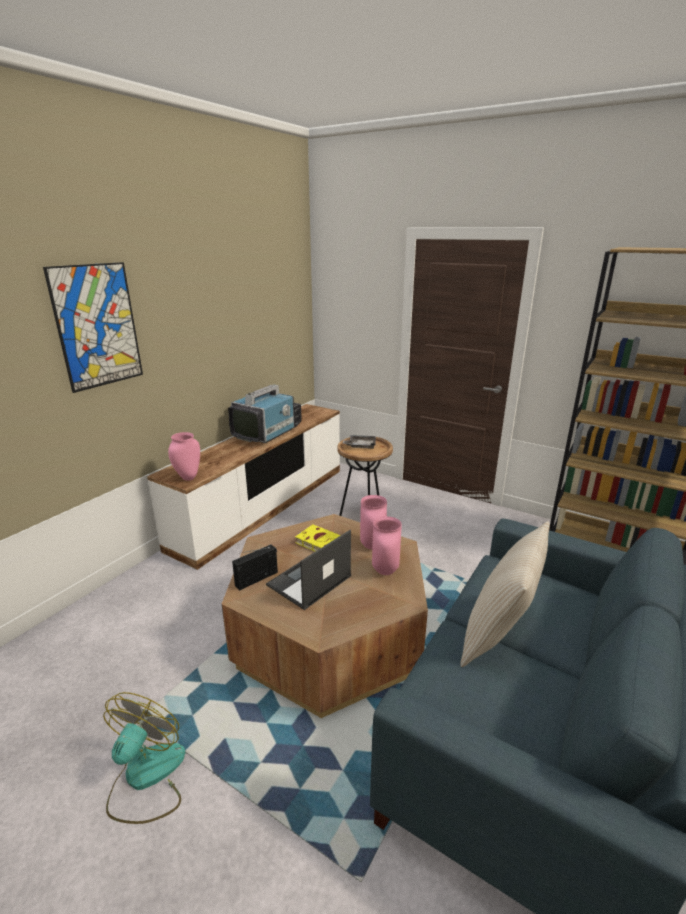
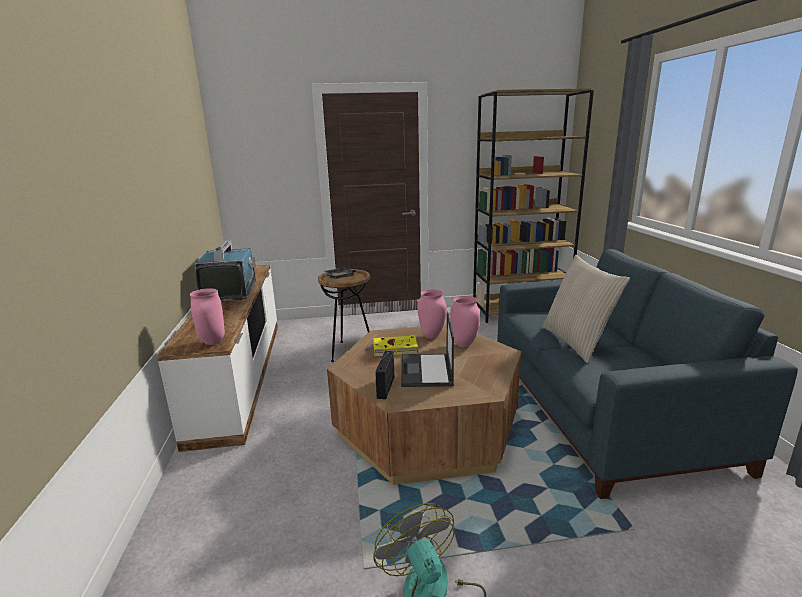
camera: 40 degrees left, 5 degrees down
(97, 326) = (94, 164): picture -> none

